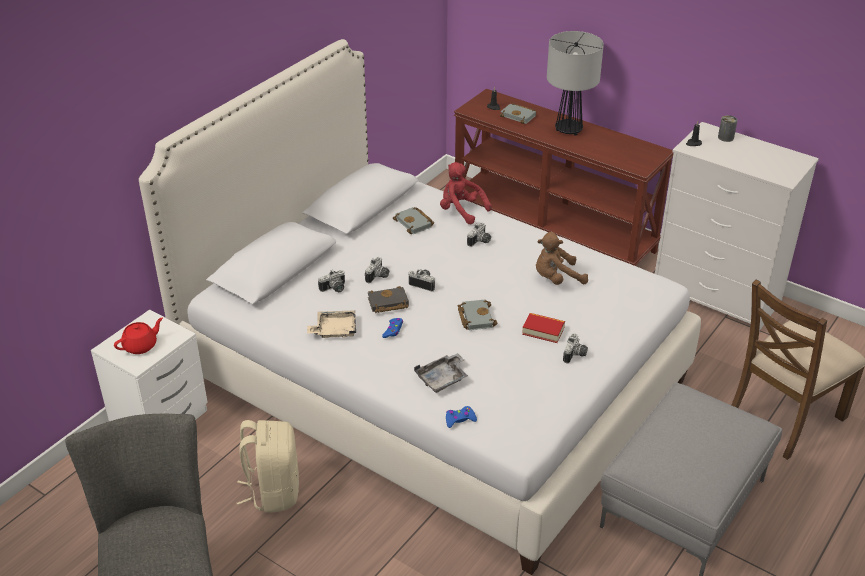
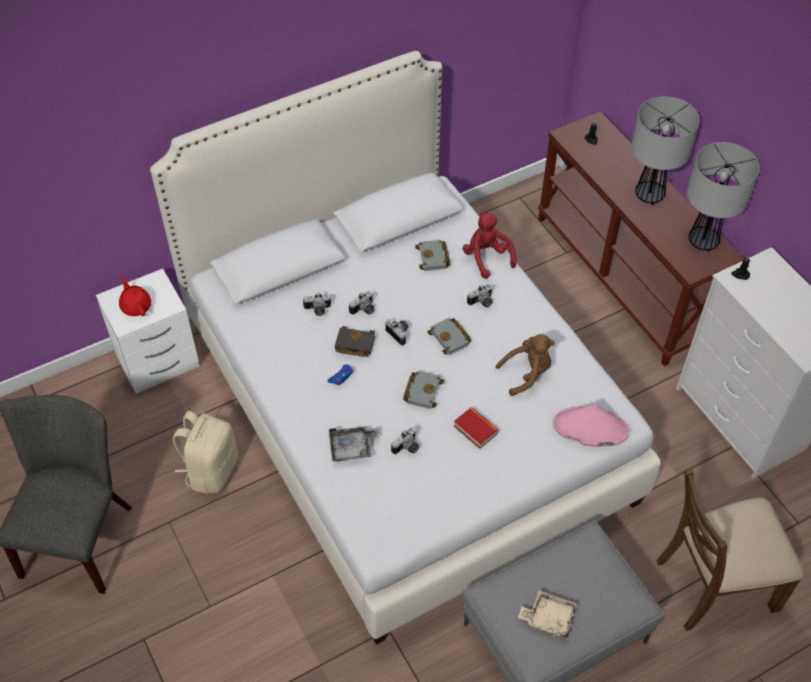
camera: 25 degrees right, 15 degrees up
(141, 346) = (136, 306): red teapot -> red teapot turned 105 degrees counterclockwise
(334, 330) = (292, 356): beige tray -> beige tray (549, 617)
(459, 419) = (341, 497): blue game controller -> none
(519, 116) = (610, 159): grey book -> grey book (451, 338)
(556, 279) = (527, 374): brown plush toy -> brown plush toy turned 150 degrees clockwise
(575, 355) = (488, 469): camera -> camera (407, 448)
(633, 147) = (703, 241): none -> table lamp
(638, 299) = (590, 427): none -> pink hat
(725, 137) = (781, 278): can -> none

